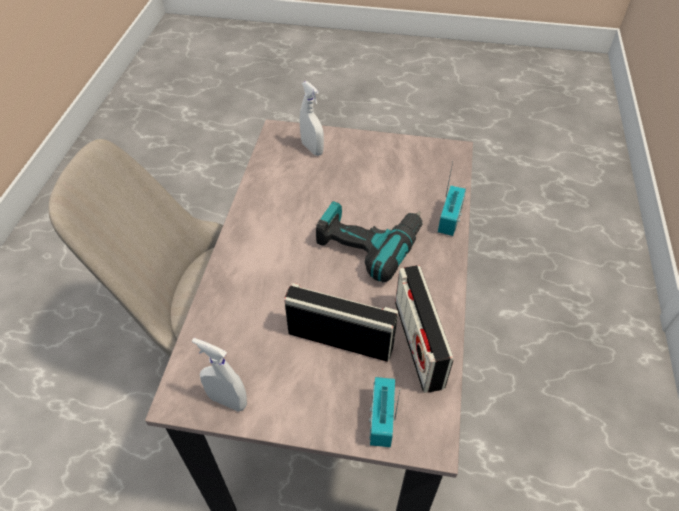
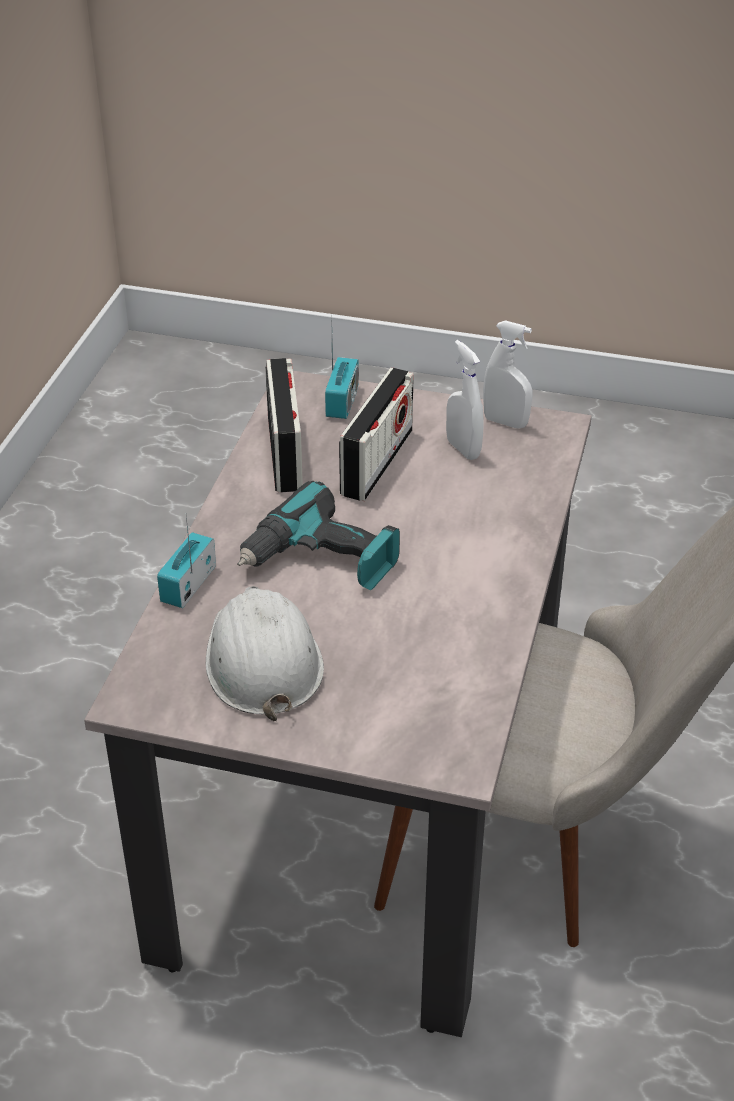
camera: 175 degrees left, 10 degrees down
(312, 149) = (395, 721): white spray bottle -> white spray bottle (463, 449)
(340, 339) = (377, 463): radio -> radio turned 90 degrees counterclockwise
(389, 175) = (262, 661): none -> white hard hat

